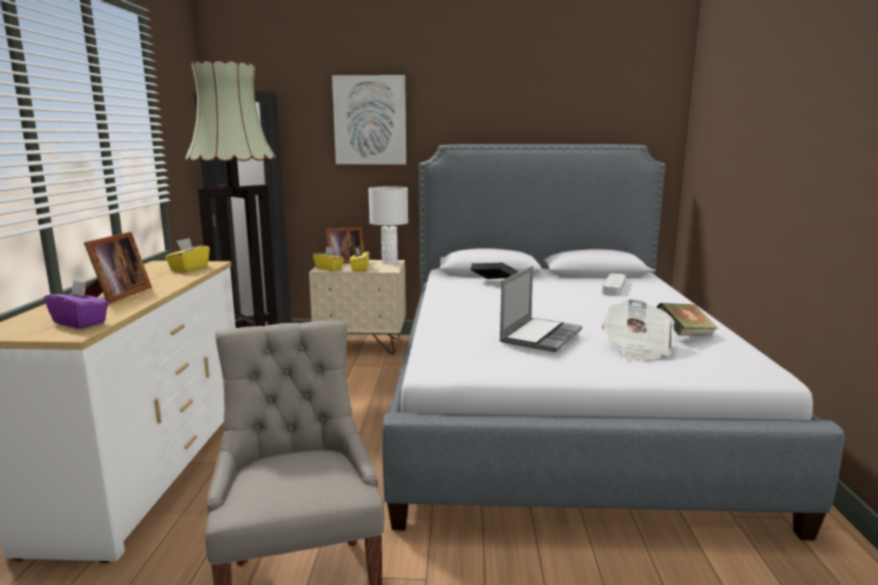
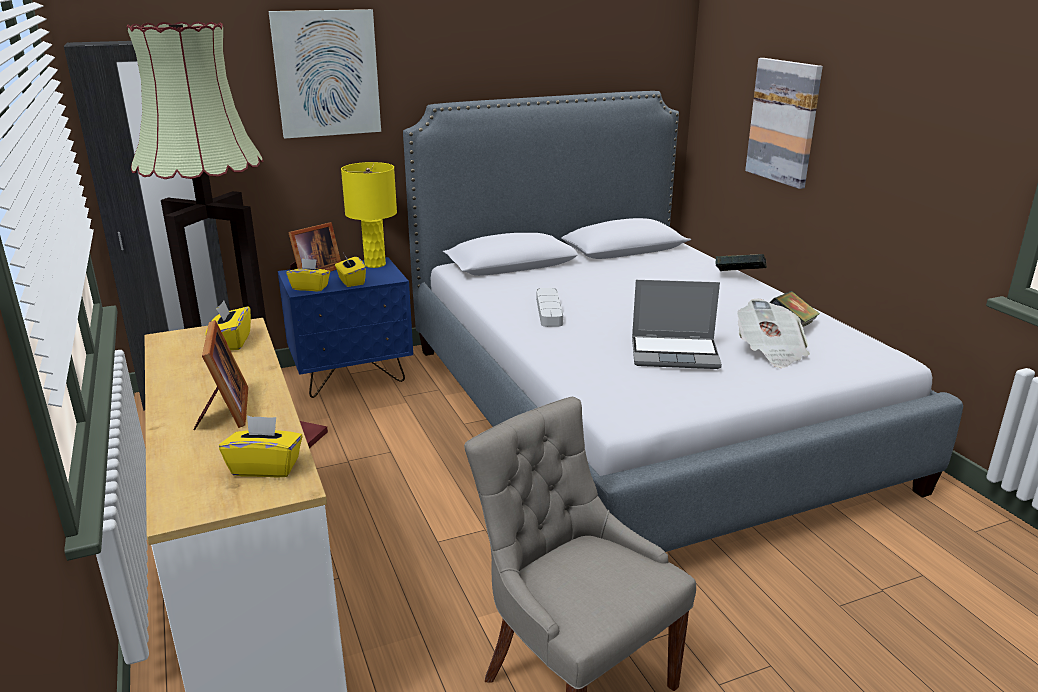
camera: 25 degrees left, 10 degrees up
(80, 323) = (266, 467): purple tissue box -> yellow tissue box
(362, 346) = (352, 376): beige nightstand -> blue nightstand
(389, 262) = (375, 264): white table lamp -> yellow table lamp
(493, 283) = (538, 281): book -> book (739, 277)
(540, 336) = (675, 353): laptop -> laptop turned 90 degrees clockwise
(613, 288) = (665, 269): grey tray -> grey tray (549, 311)
(738, 162) = (784, 122): none -> picture

